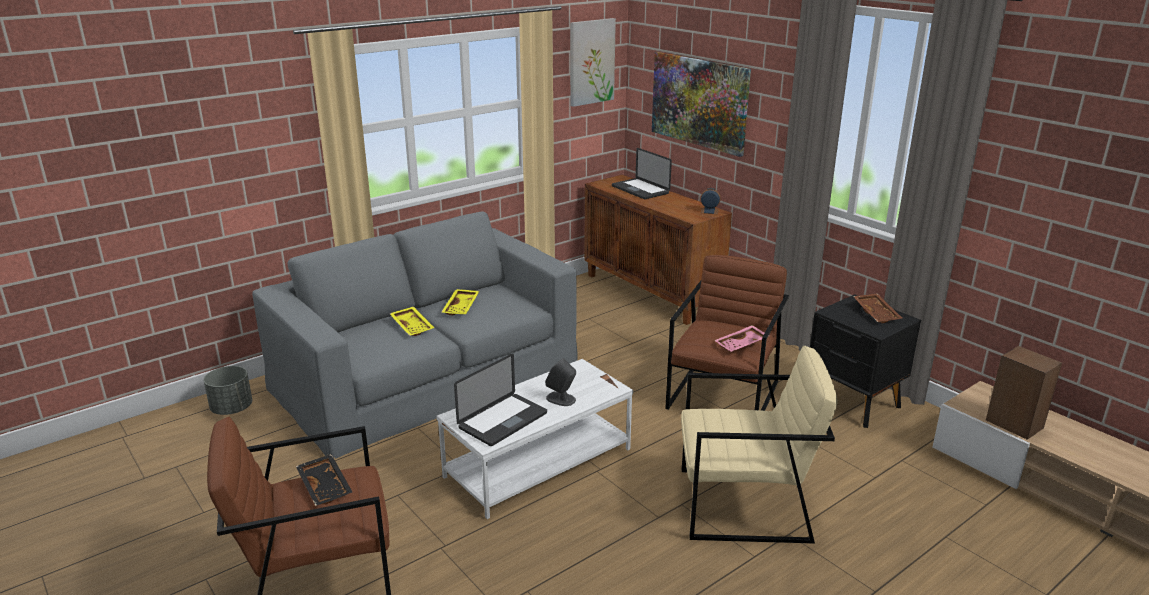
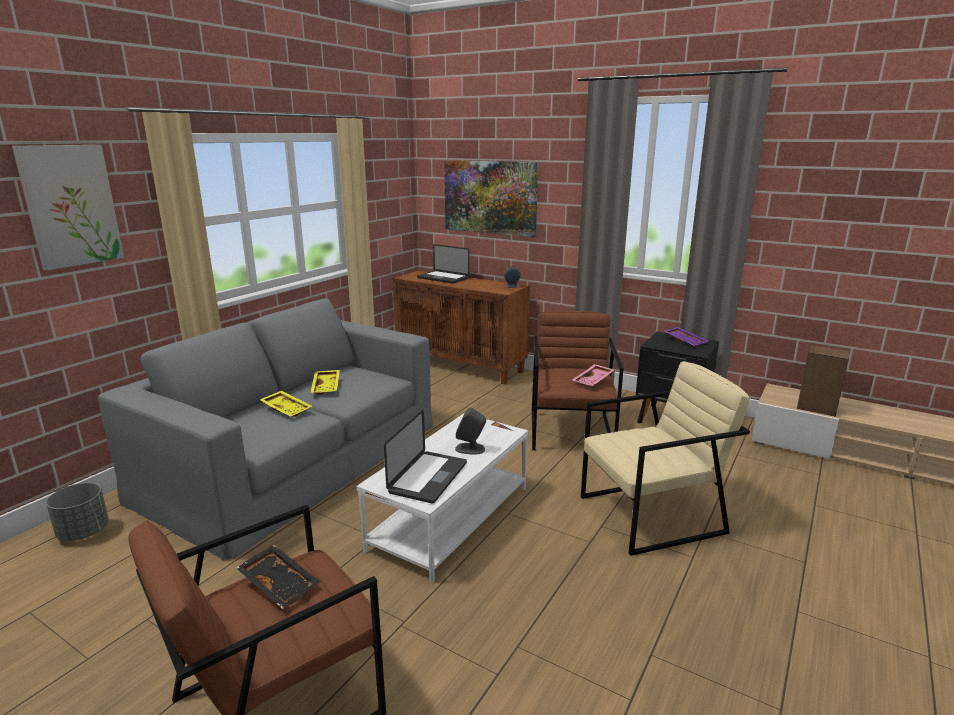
camera: 20 degrees left, 5 degrees down
(591, 62) = (390, 170): picture -> picture (70, 206)
(877, 313) = (685, 341): brown tray -> purple tray

